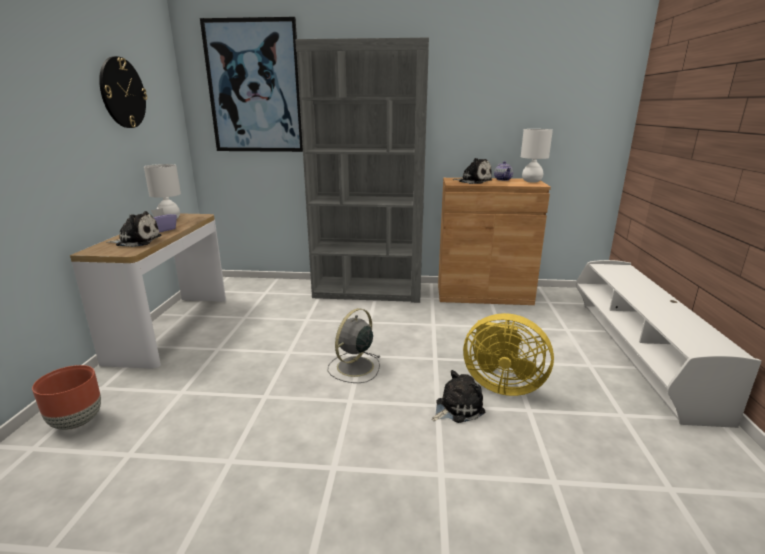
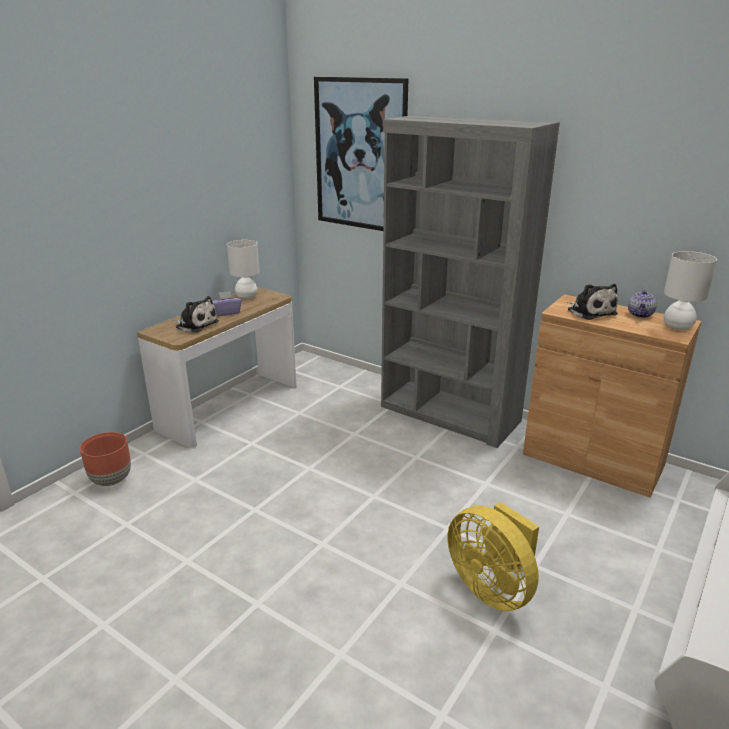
camera: 30 degrees right, 5 degrees up
(122, 93) = (215, 171): wall clock -> none
(354, 367) = (355, 508): grey fan -> none
(457, 408) = (417, 594): plush toy -> none

